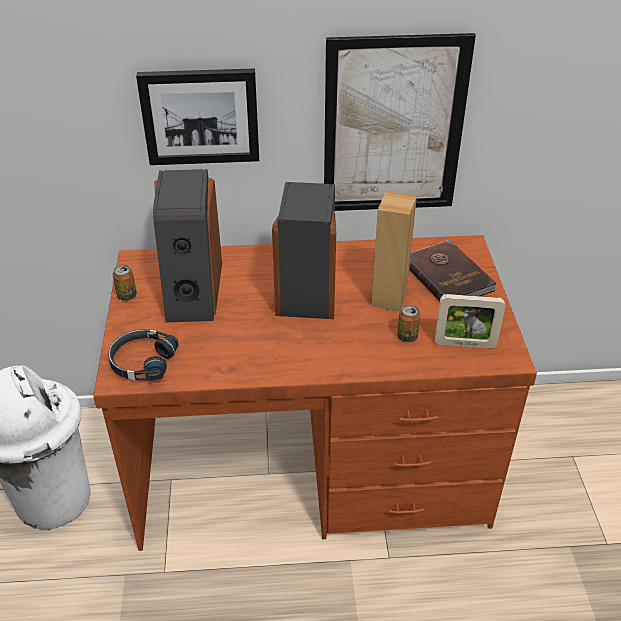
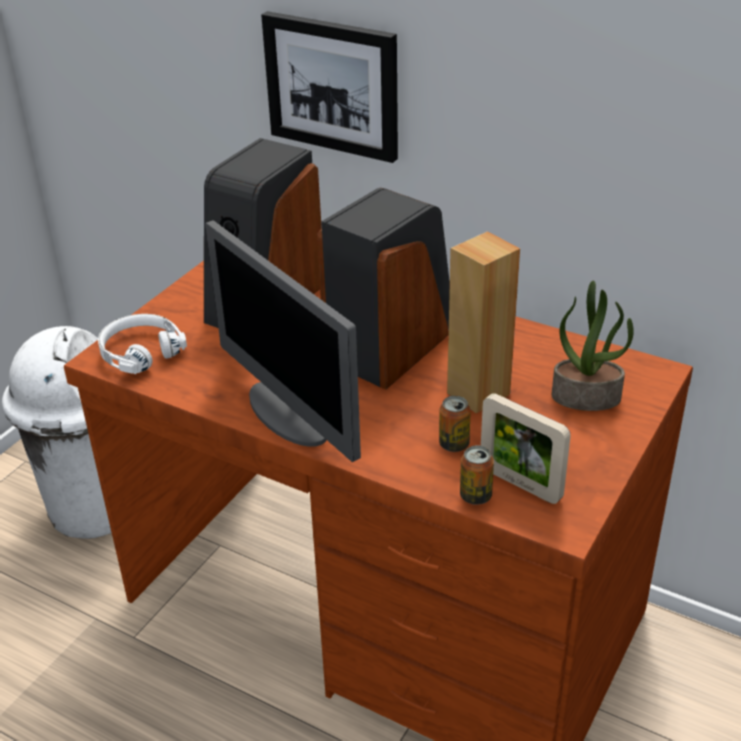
camera: 35 degrees right, 5 degrees down
(127, 296) = (194, 283): can -> can (475, 496)
(142, 361) = (140, 352): black headphones -> white headphones
(291, 362) = (289, 415): none -> monitor
(393, 127) = (571, 160): picture -> none
(448, 276) = (586, 397): brown book -> potted plant

